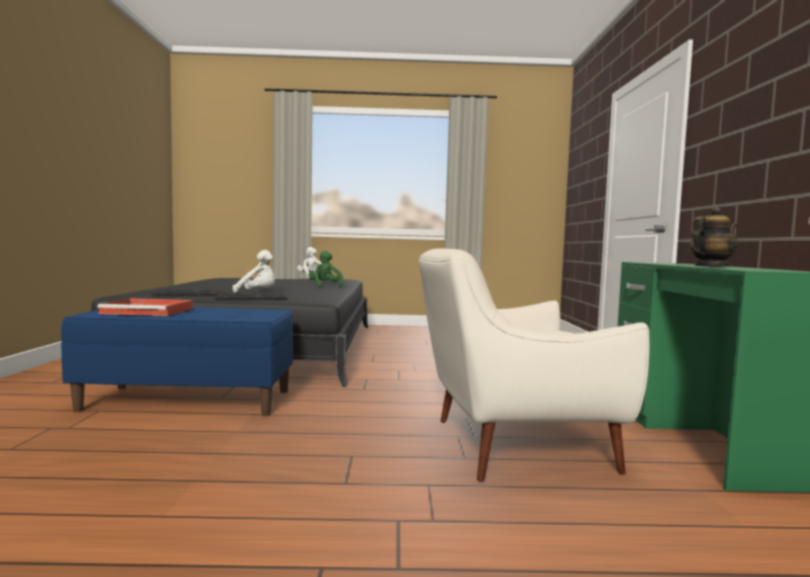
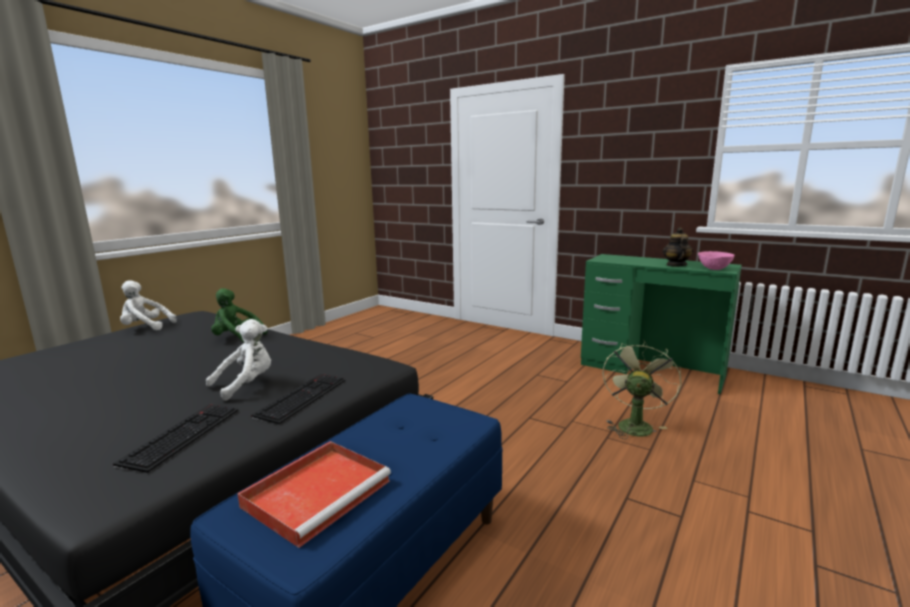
camera: 55 degrees left, 10 degrees up
(511, 445) = (634, 424): white armchair -> green fan
(740, 269) = (713, 269): none -> pink bowl

